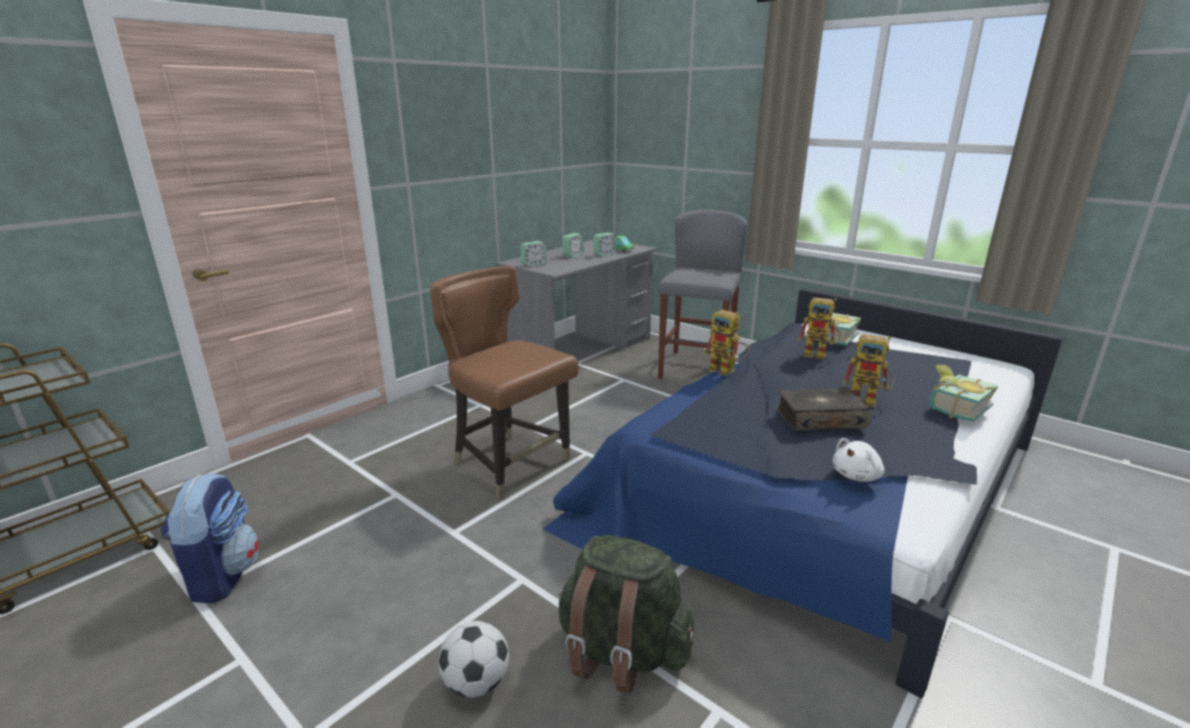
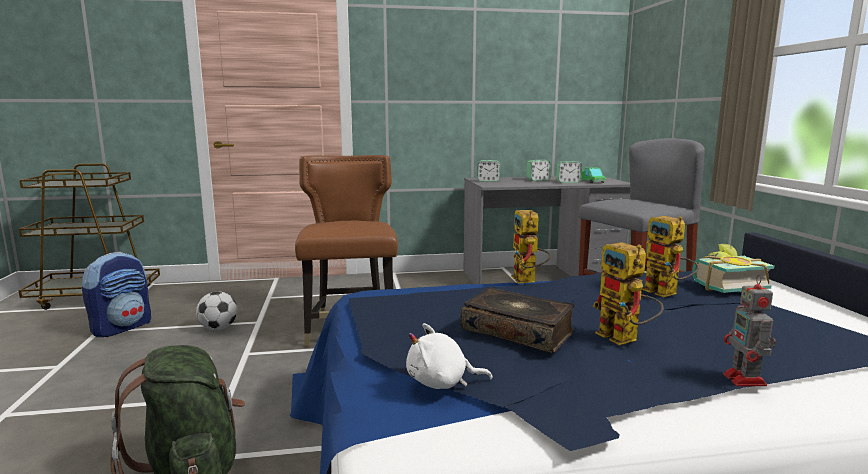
camera: 40 degrees right, 10 degrees down
(476, 683) = (99, 437): football -> football (218, 328)
(952, 407) = (745, 381): book -> toy robot

